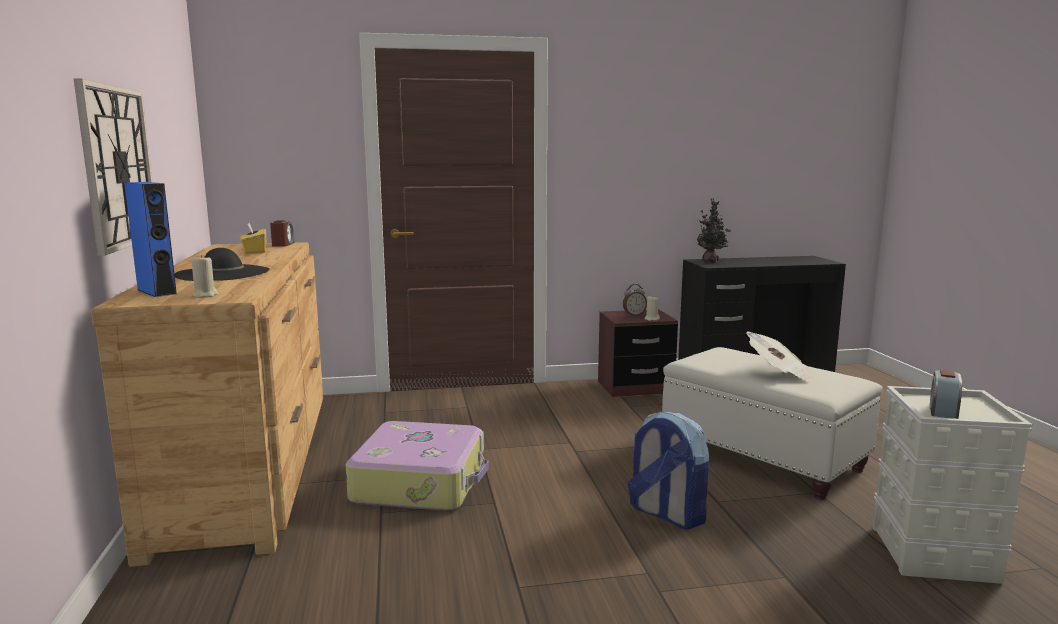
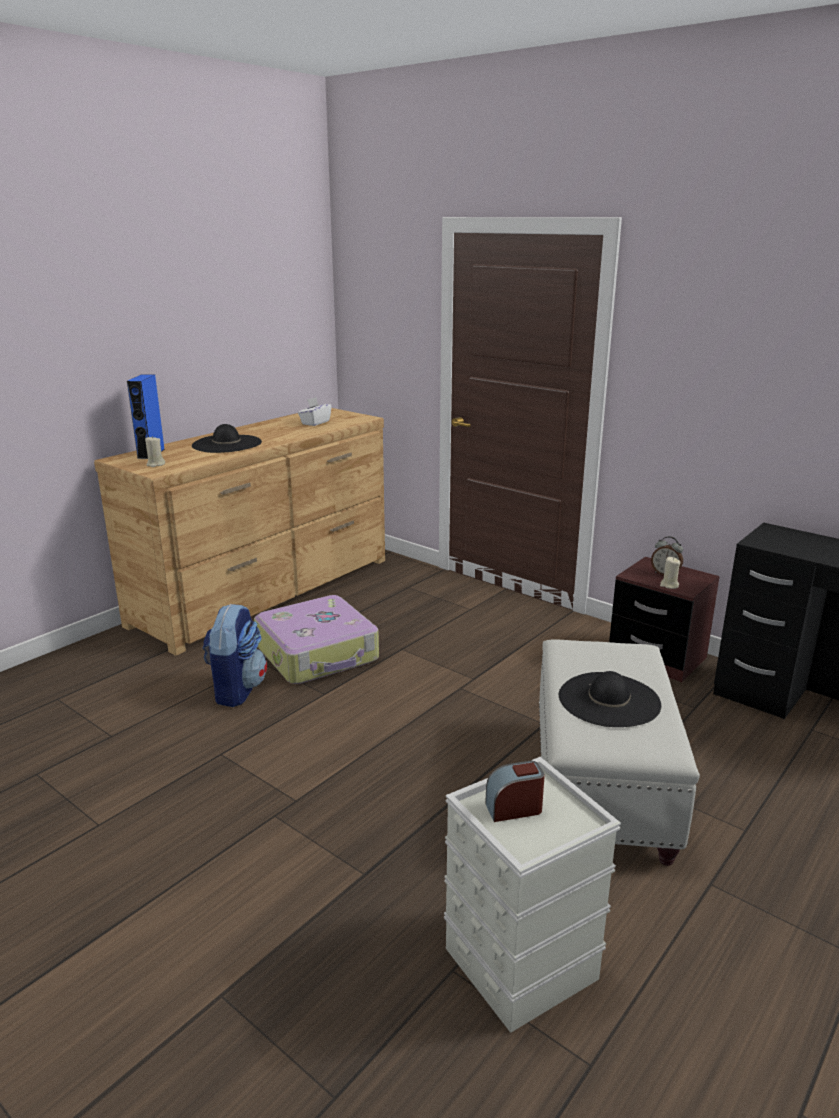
camera: 50 degrees right, 10 degrees up
(117, 167) = (160, 358): wall clock -> none
(254, 252) = (315, 423): yellow tissue box -> white tissue box
(283, 244) = (357, 417): alarm clock -> none
(666, 514) = (402, 774): backpack -> backpack (236, 689)
(712, 261) = (784, 536): potted plant -> none
(778, 373) = (609, 700): newspaper -> black hat

